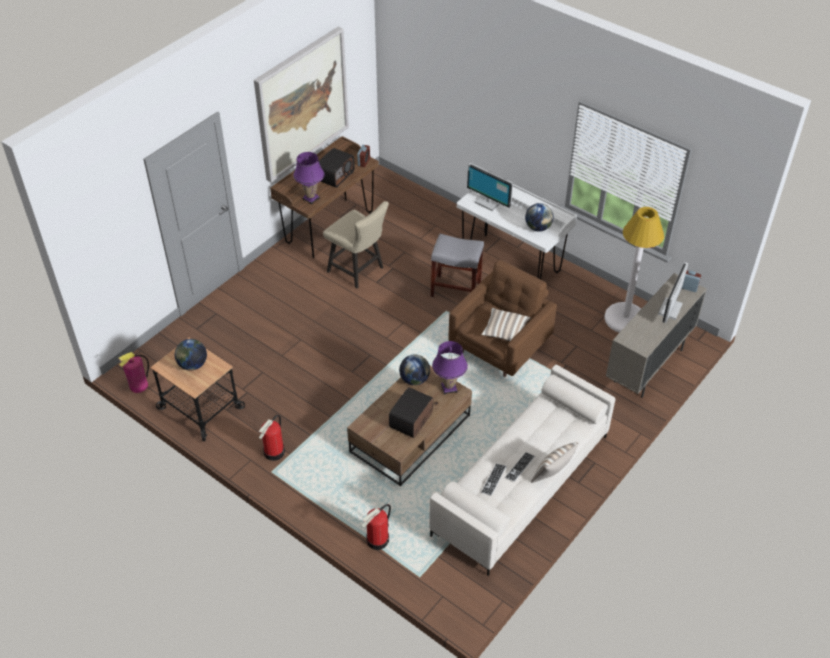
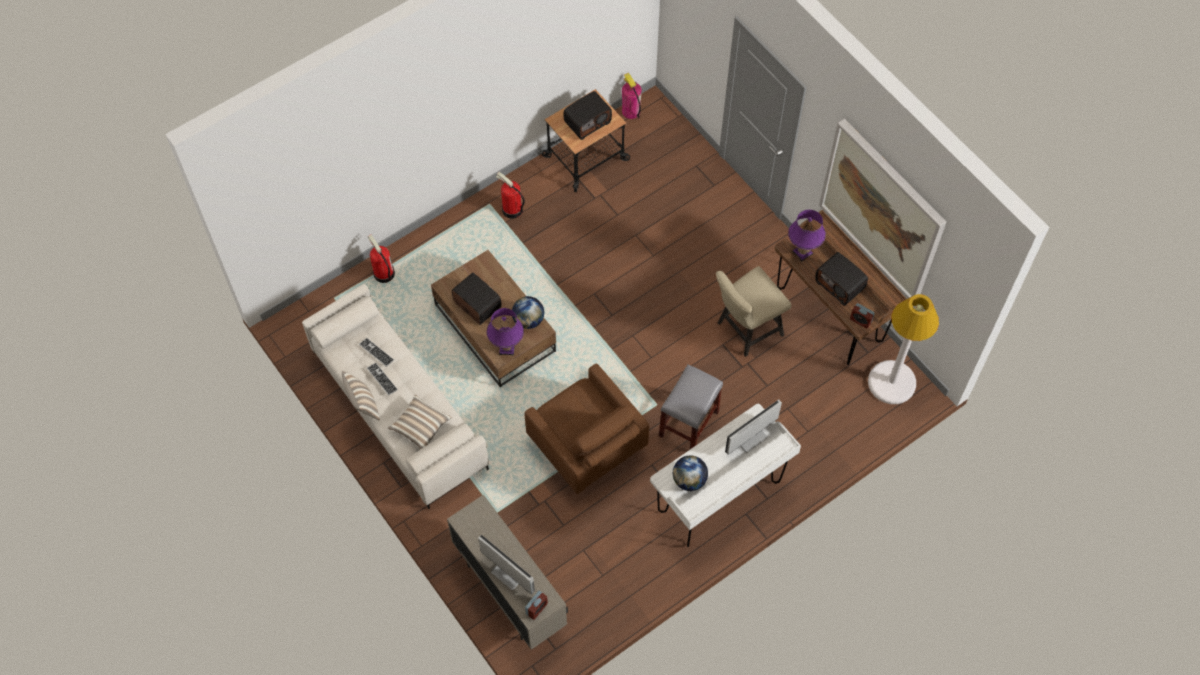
camera: 105 degrees right, 15 degrees up
(192, 365) = (587, 122): globe -> radio
(505, 331) = (564, 420): pillow -> pillow (420, 427)
(625, 318) = (590, 595): white floor lamp -> white floor lamp (892, 382)

